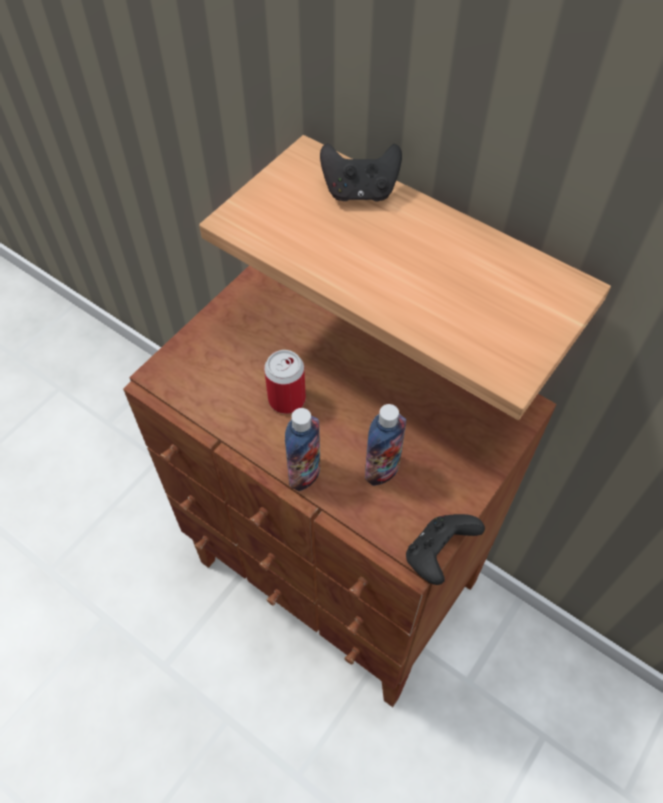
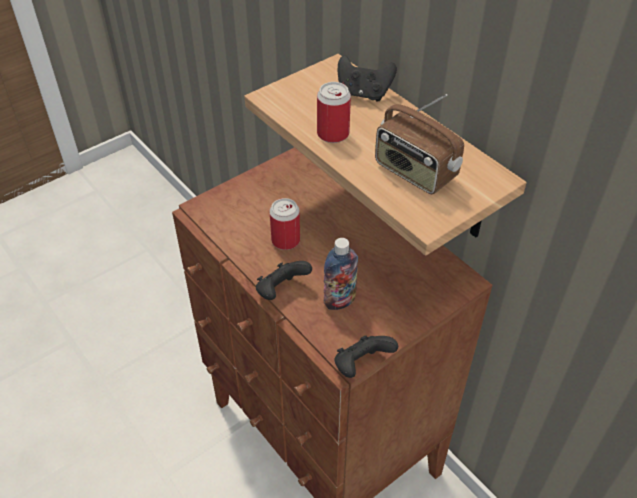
camera: 15 degrees right, 10 degrees down
(304, 473) = (281, 291): bottle -> black game controller
(341, 263) = (333, 134): none -> can
(468, 301) = (414, 172): none -> radio

